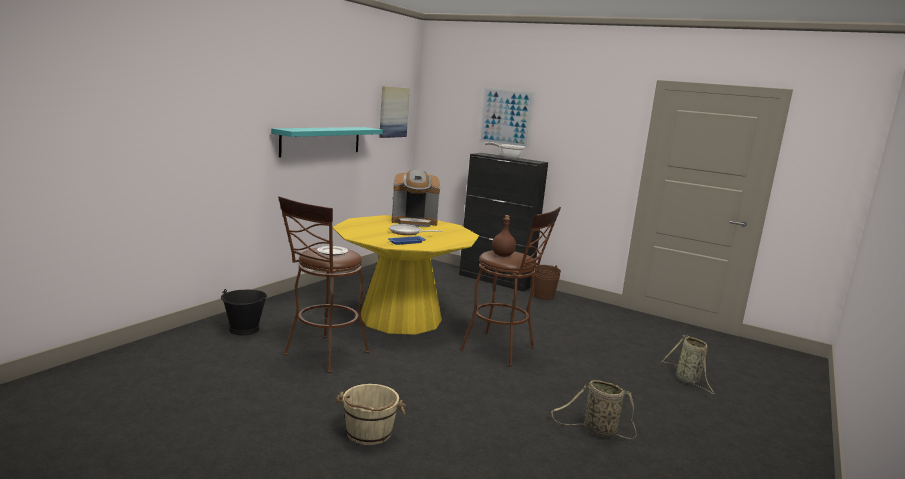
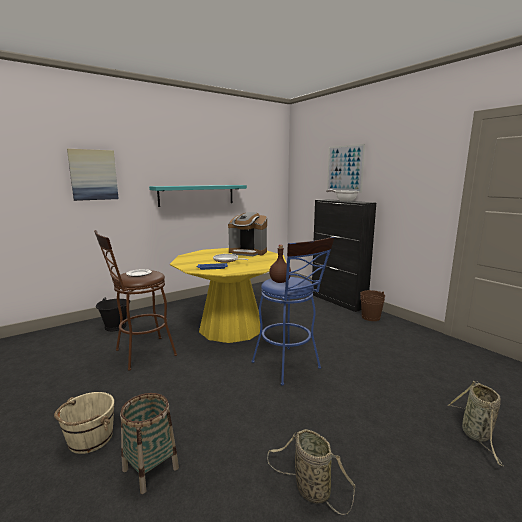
camera: 25 degrees right, 0 degrees up
(393, 112) = (265, 173): picture -> picture (93, 175)
(457, 442) = (150, 469): none -> basket
(503, 350) = (289, 367): brown stool -> blue stool

